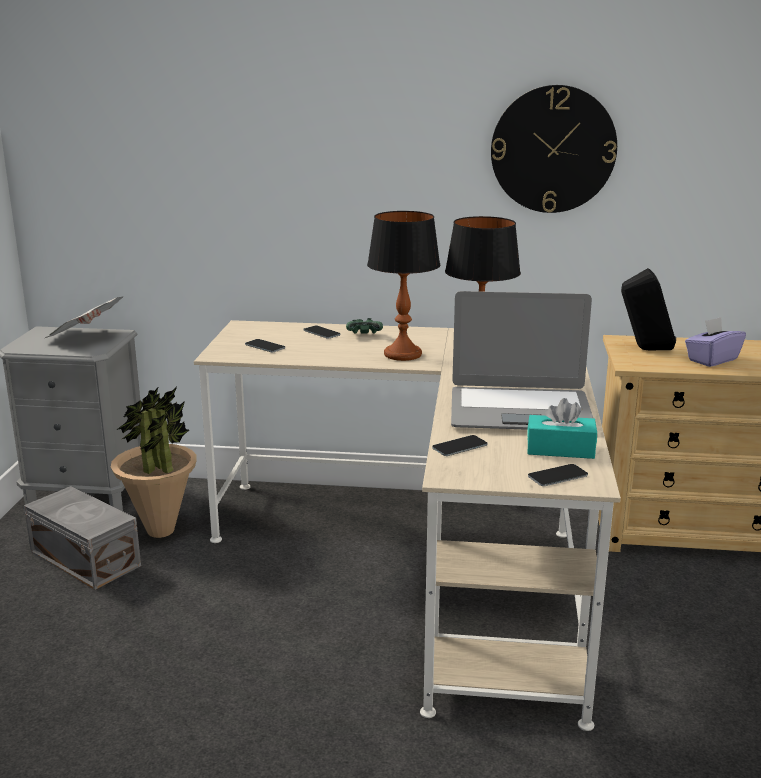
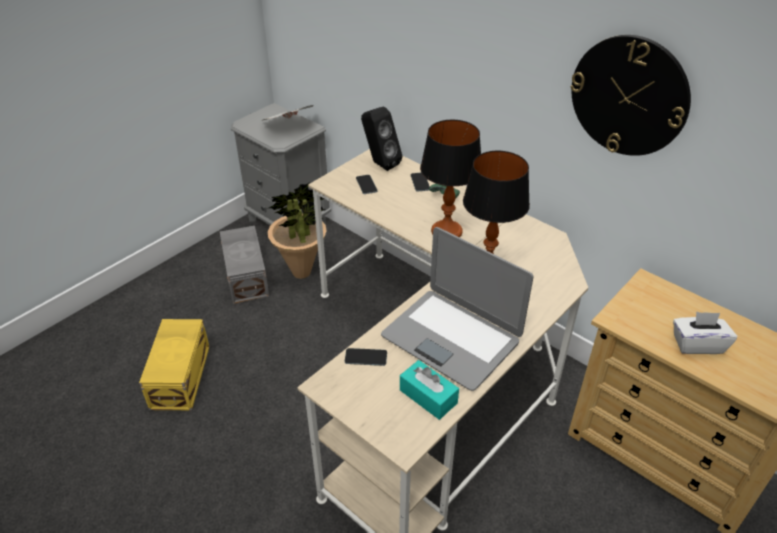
camera: 35 degrees right, 20 degrees up
(99, 684) = (182, 376): none -> yellow storage box
(557, 476) = (391, 424): phone -> none
(644, 349) = (651, 304): black speaker -> black speaker (379, 164)
(712, 360) = (697, 344): purple tissue box -> white tissue box

